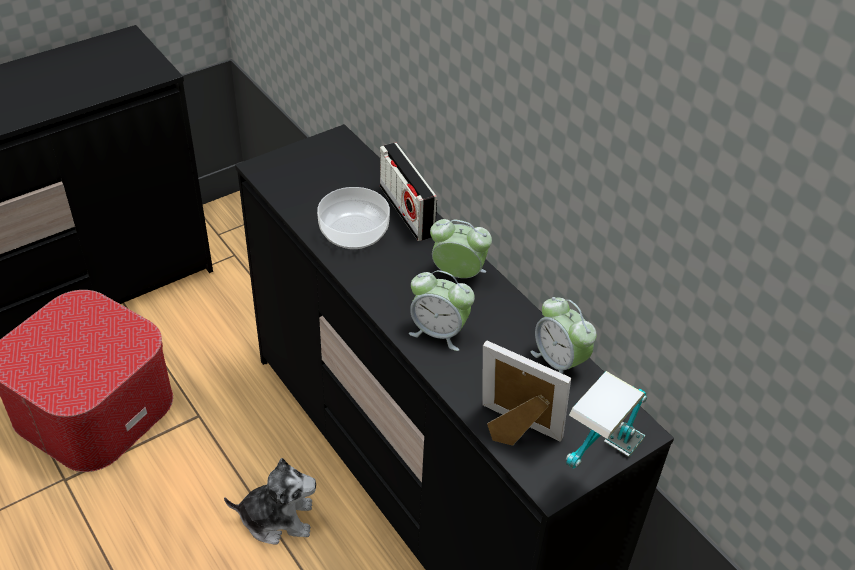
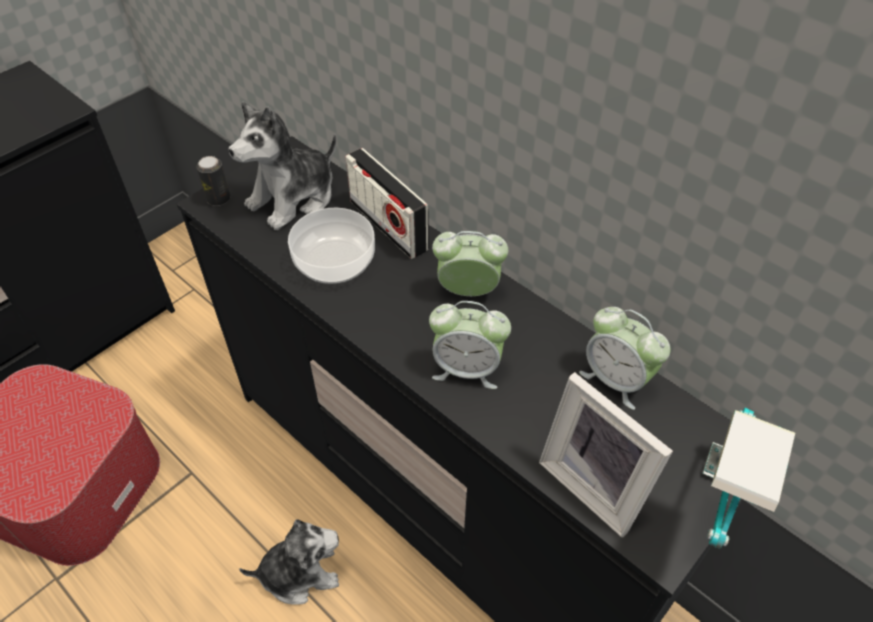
camera: 10 degrees left, 5 degrees up
(270, 166) = (218, 199): none -> can
(332, 177) = (293, 199): none -> plush toy
(515, 432) = (595, 484): picture frame -> picture frame turned 150 degrees counterclockwise

